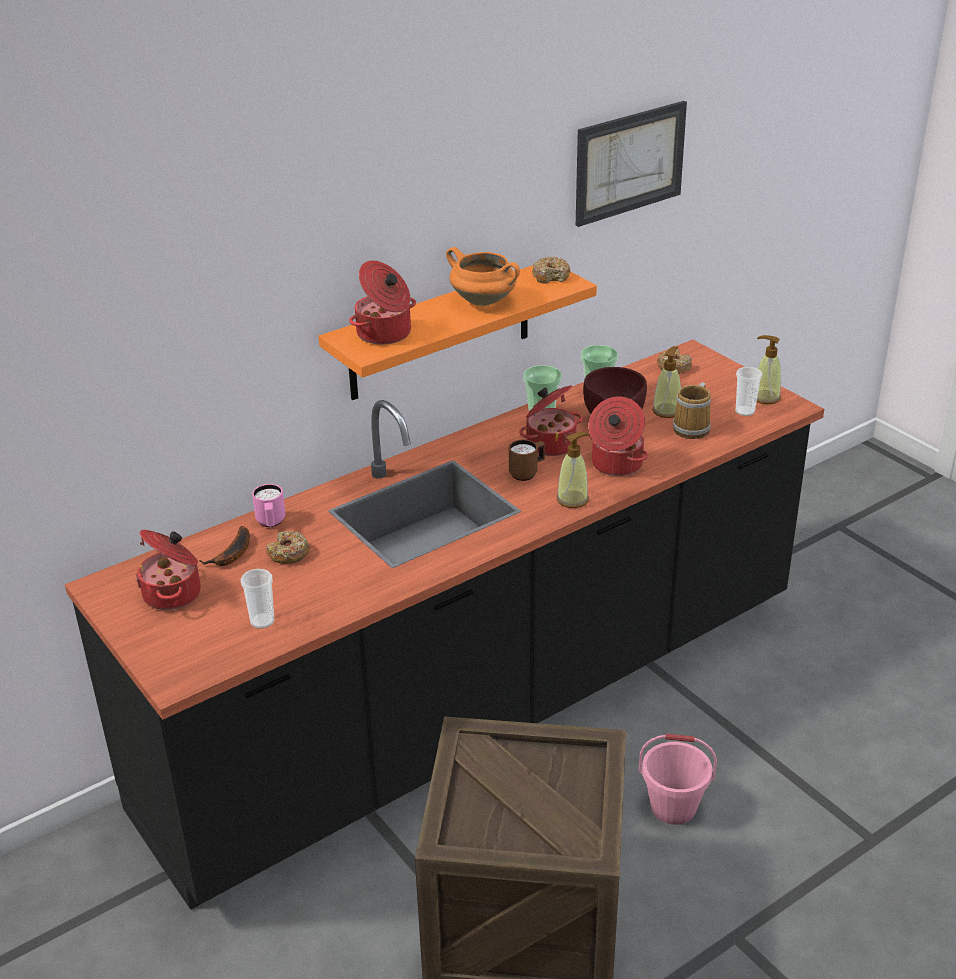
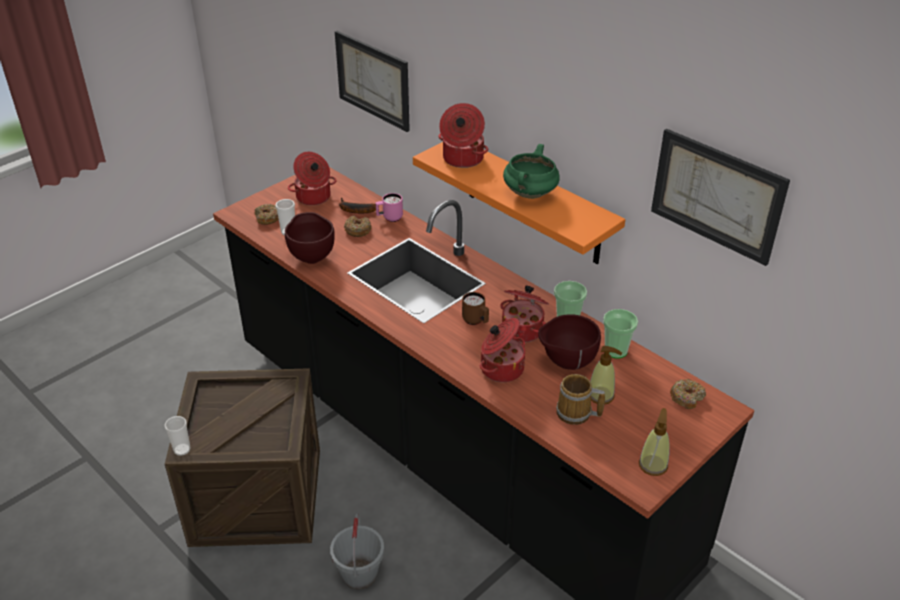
camera: 80 degrees right, 5 degrees up
(157, 363) = (373, 80): none -> picture
(341, 599) = (312, 257): none -> brown bowl
(484, 301) = (530, 194): orange cooking pot -> green cooking pot
(551, 276) = (589, 221): donut -> donut (267, 218)
(572, 499) = (444, 348): soap dispenser -> none
(673, 807) = (360, 574): pink bucket -> grey bucket
(745, 411) = (619, 449): cup -> cup (182, 449)

